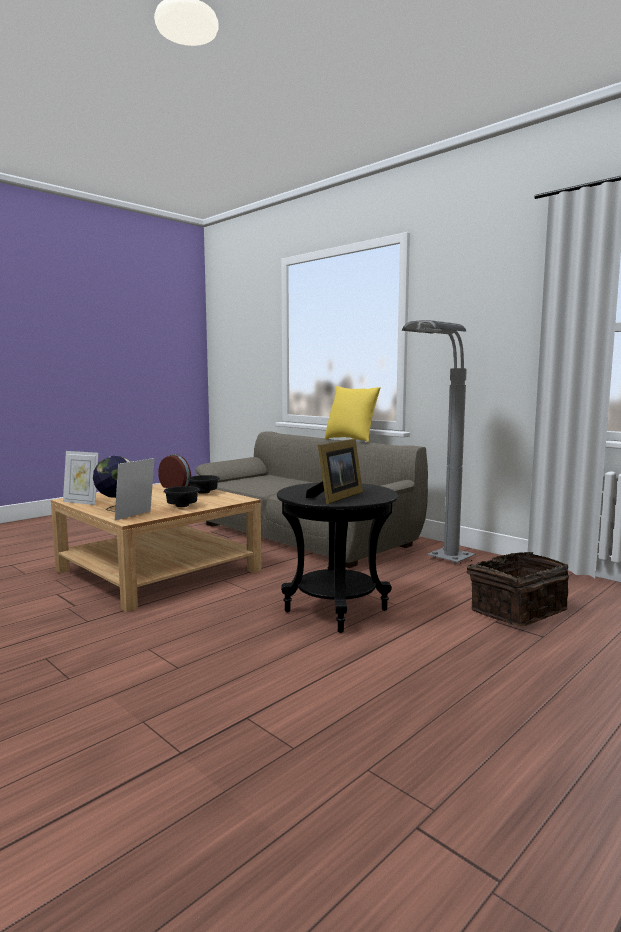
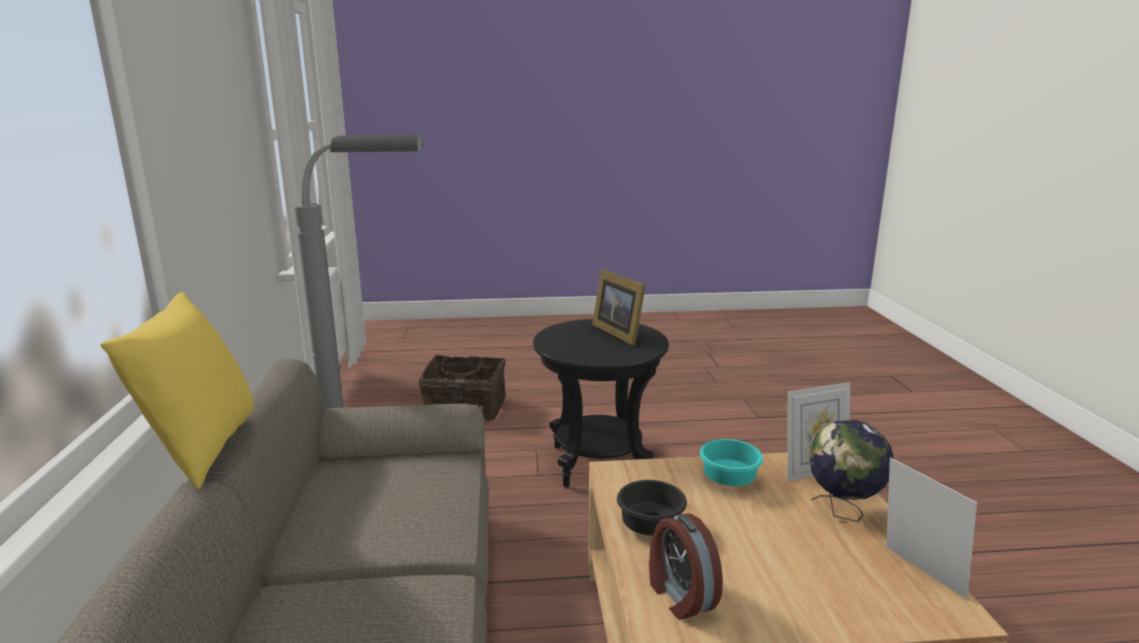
camera: 140 degrees left, 10 degrees up
(181, 506) = (729, 481): black bowl -> turquoise bowl
(336, 497) = (619, 332): picture frame -> picture frame turned 105 degrees counterclockwise

